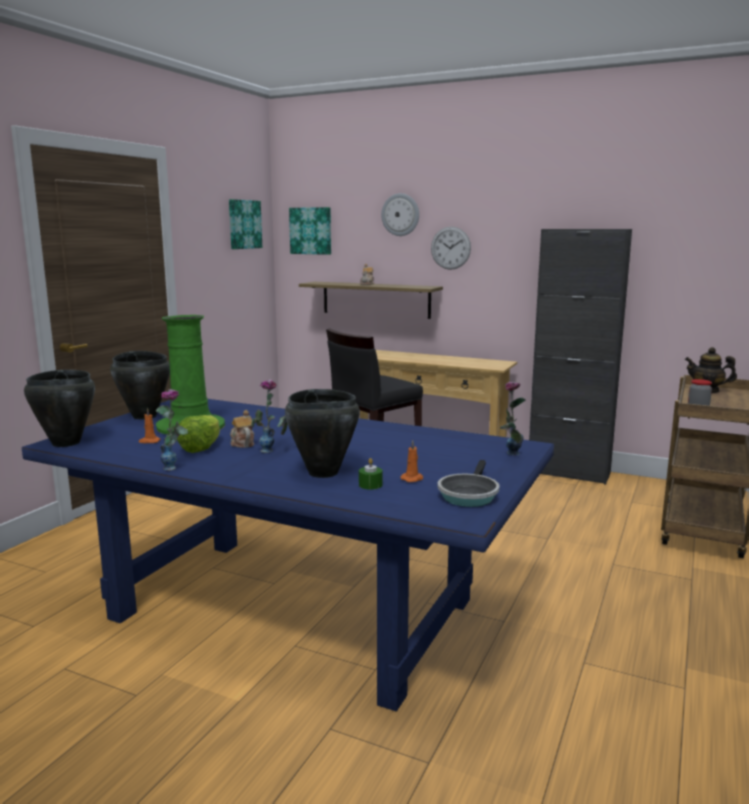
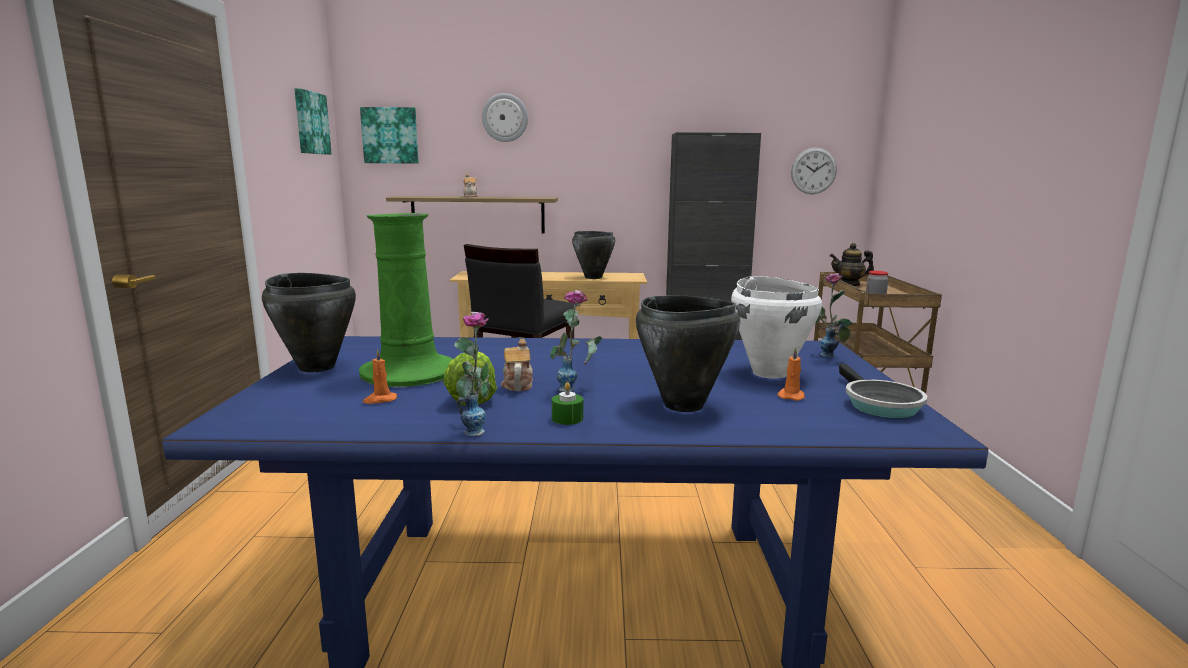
camera: 25 degrees left, 0 degrees up
(65, 443) = (241, 421): black cooking pot -> black cooking pot (593, 277)
(242, 443) = (517, 384): teapot -> teapot turned 45 degrees clockwise
(370, 485) = (763, 411): green candle -> green candle (567, 418)
(433, 460) = (770, 373): none -> white cooking pot
(450, 248) = (565, 155): wall clock -> wall clock (813, 171)

